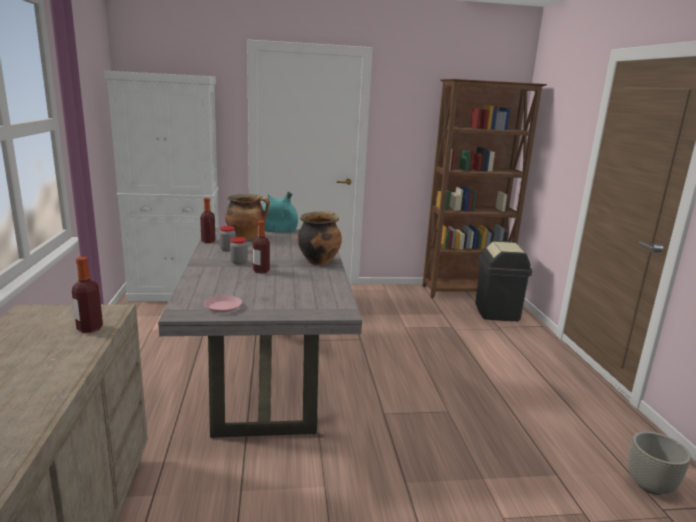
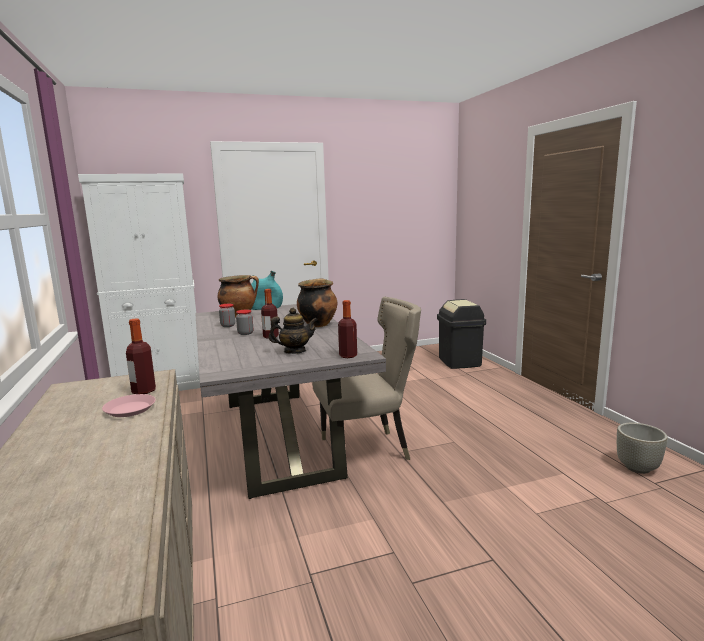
camera: 10 degrees left, 5 degrees down
(208, 241) = (205, 322): bottle -> bottle (348, 356)
(223, 307) = (254, 365): pink plate -> pink plate (129, 409)
(273, 295) = (294, 351): none -> teapot
(351, 405) = (368, 451): none -> beige chair
(465, 292) = (427, 351): brown bookcase -> none

